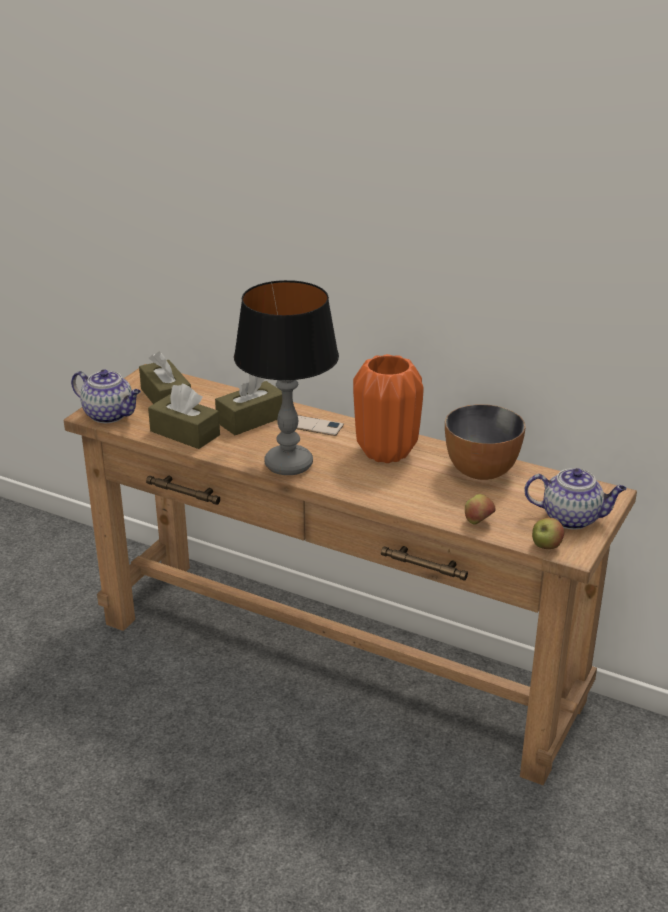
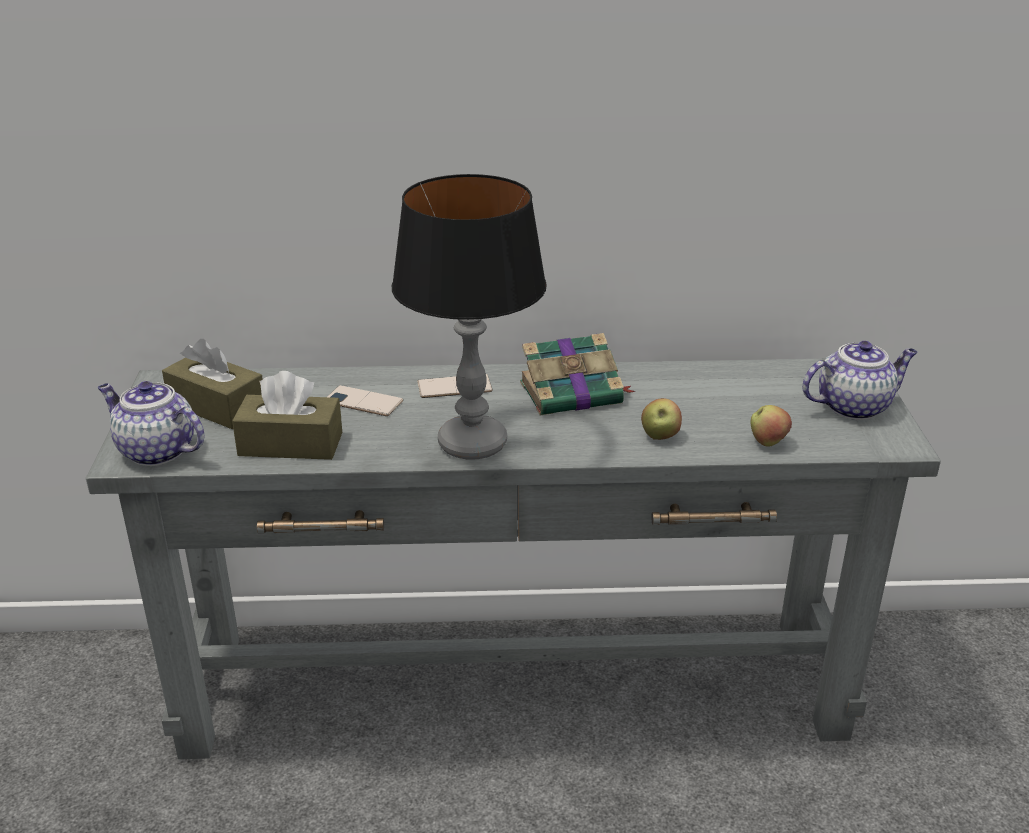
camera: 30 degrees left, 0 degrees up
(110, 415) = (155, 451): teapot -> teapot turned 150 degrees counterclockwise
(251, 419) = (363, 402): brown tissue box -> phone
(336, 661) = (514, 688): brown console table -> grey console table
(387, 452) = (573, 393): orange vase -> book
(482, 471) = (702, 384): bowl -> none
(546, 546) = (867, 446): apple -> apple (660, 436)

